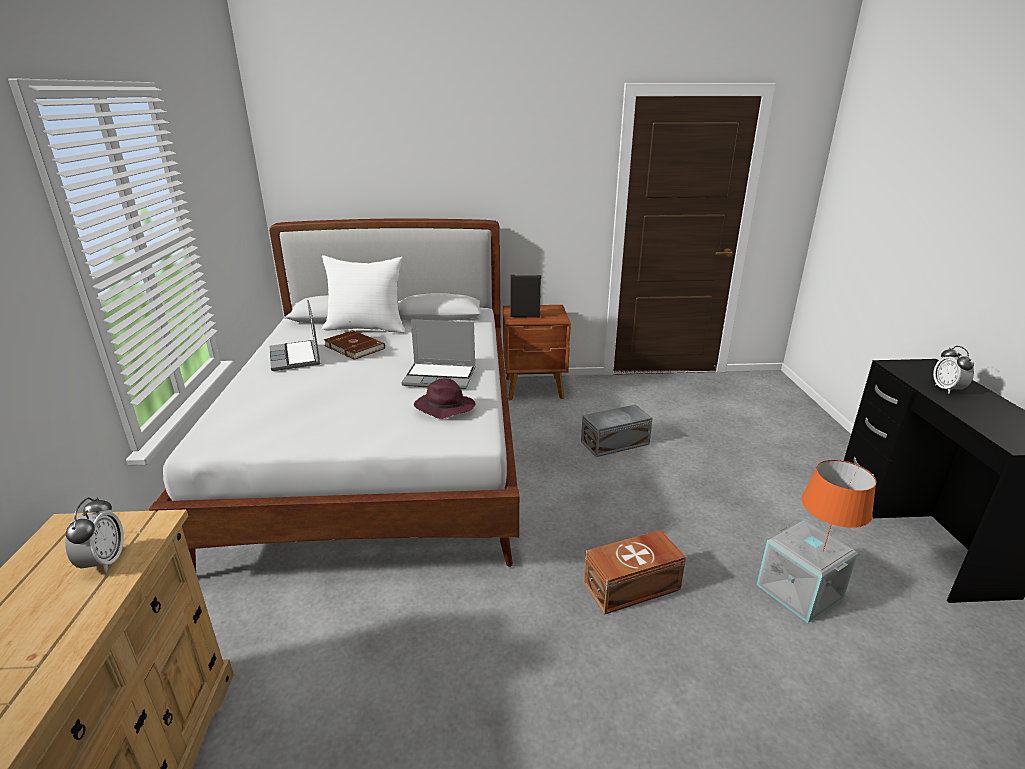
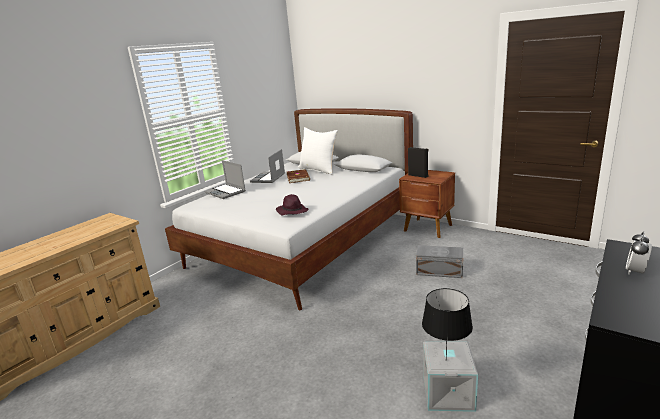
camera: 40 degrees right, 5 degrees down
(104, 562) = (99, 229): alarm clock -> none
(441, 377) = (313, 197): laptop -> laptop (226, 192)
(633, 587) = (347, 345): brown storage box -> none
(822, 551) = (446, 360): orange table lamp -> black table lamp

